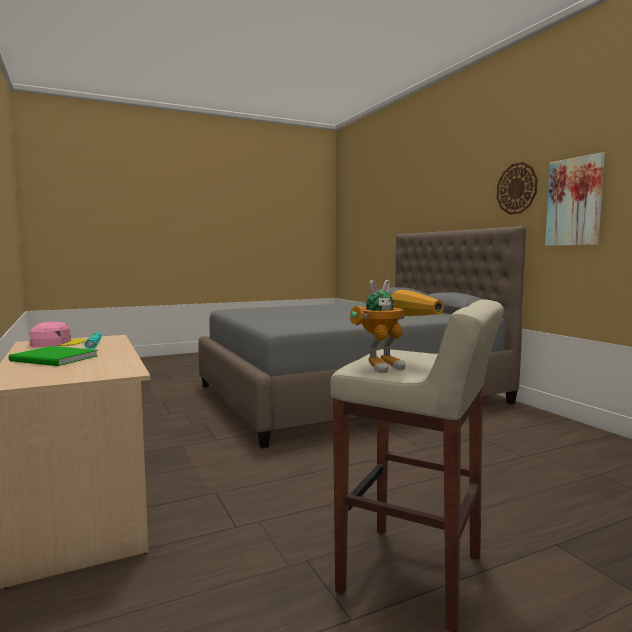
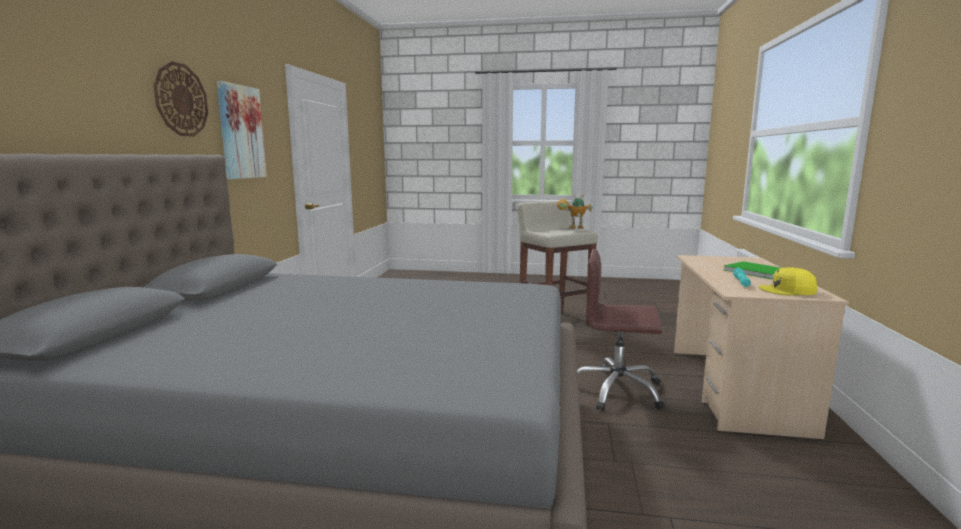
camera: 145 degrees left, 5 degrees up
(56, 343) = (787, 290): pink cap -> yellow cap
(220, 465) = (616, 390): none -> brown office chair

